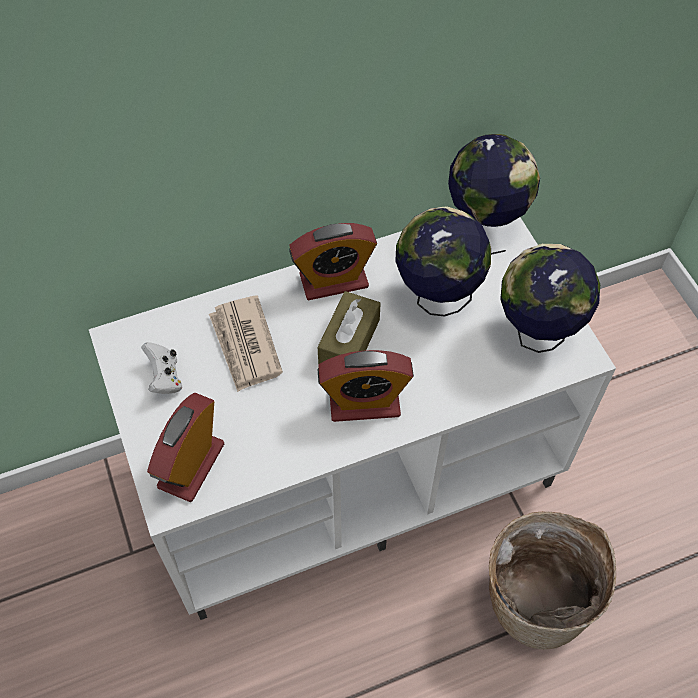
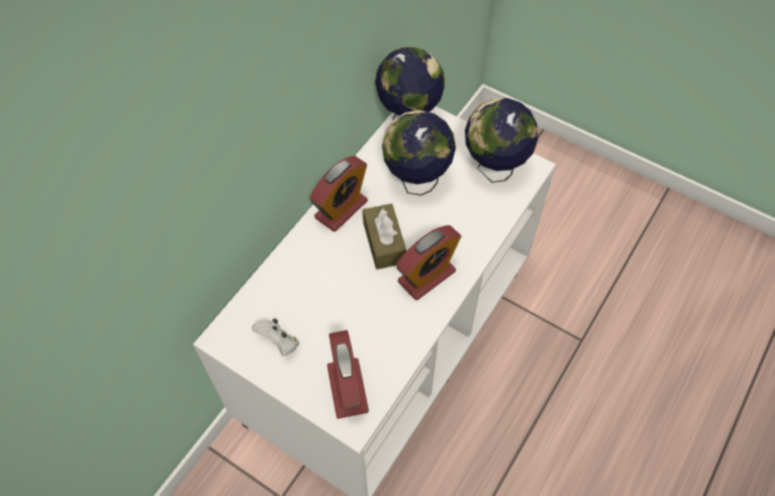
camera: 35 degrees left, 0 degrees up
(245, 345) = (317, 287): newspaper -> none
(537, 597) = (560, 347): basket -> none

